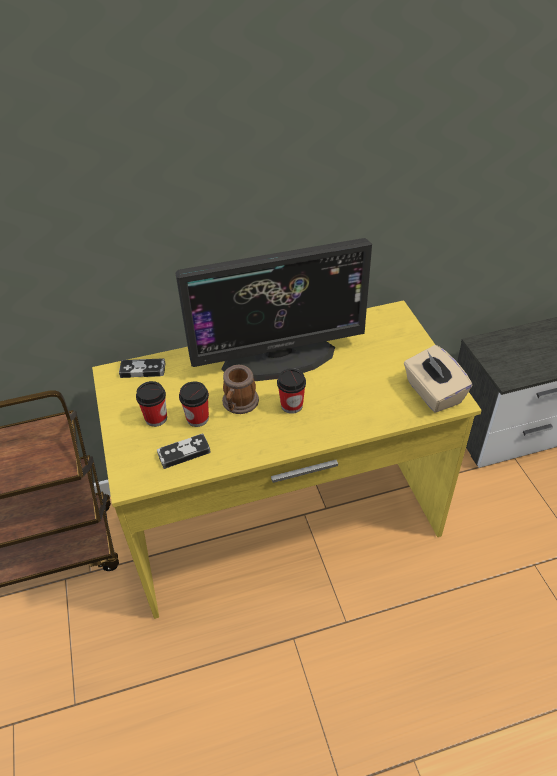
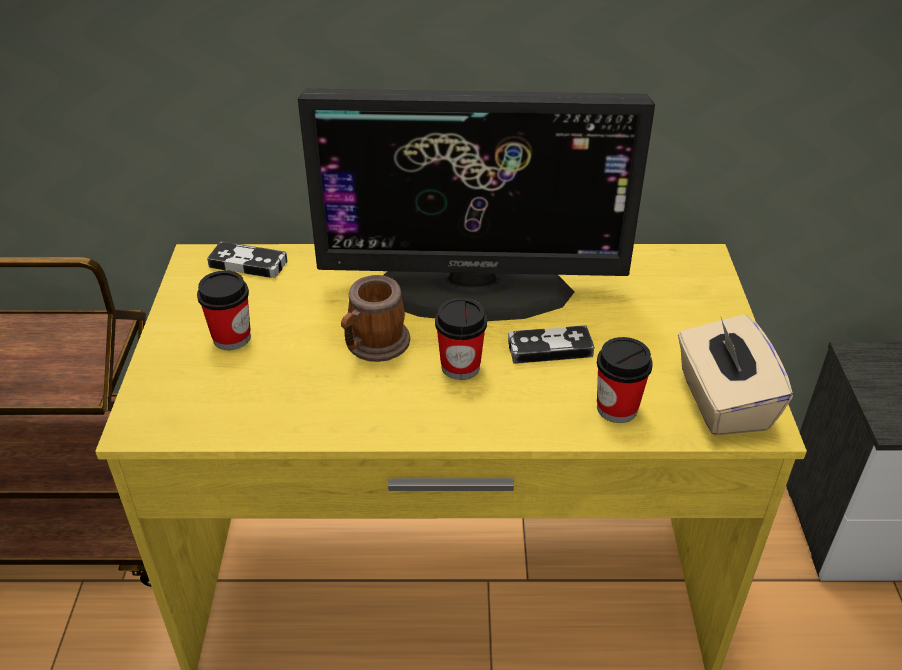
camera: 15 degrees right, 5 degrees down
(184, 453) = (247, 400): game controller -> game controller (550, 348)
(197, 418) = (296, 352): cup -> cup (617, 408)

